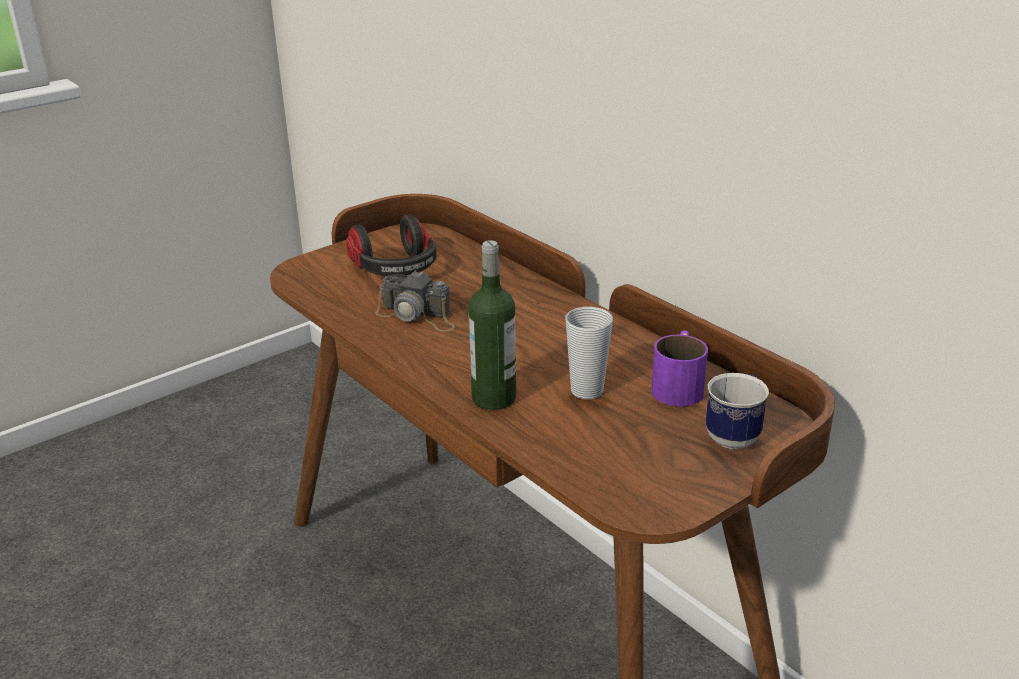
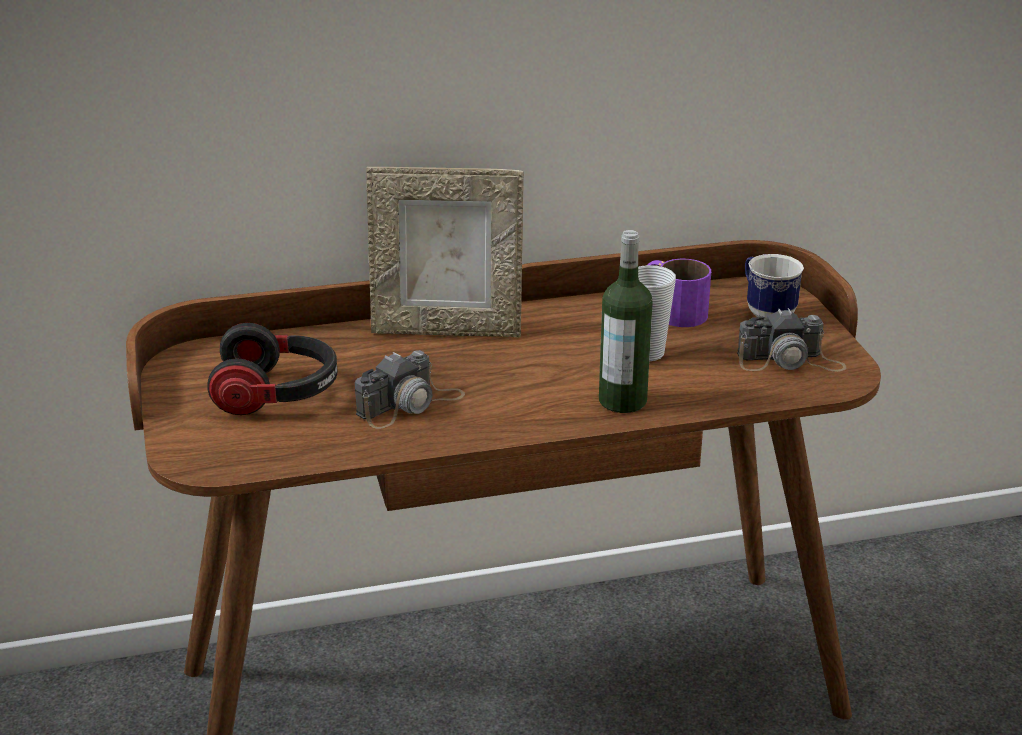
camera: 65 degrees left, 0 degrees up
(541, 299) = (447, 329): none -> picture frame
(646, 469) = (790, 361): none -> camera

